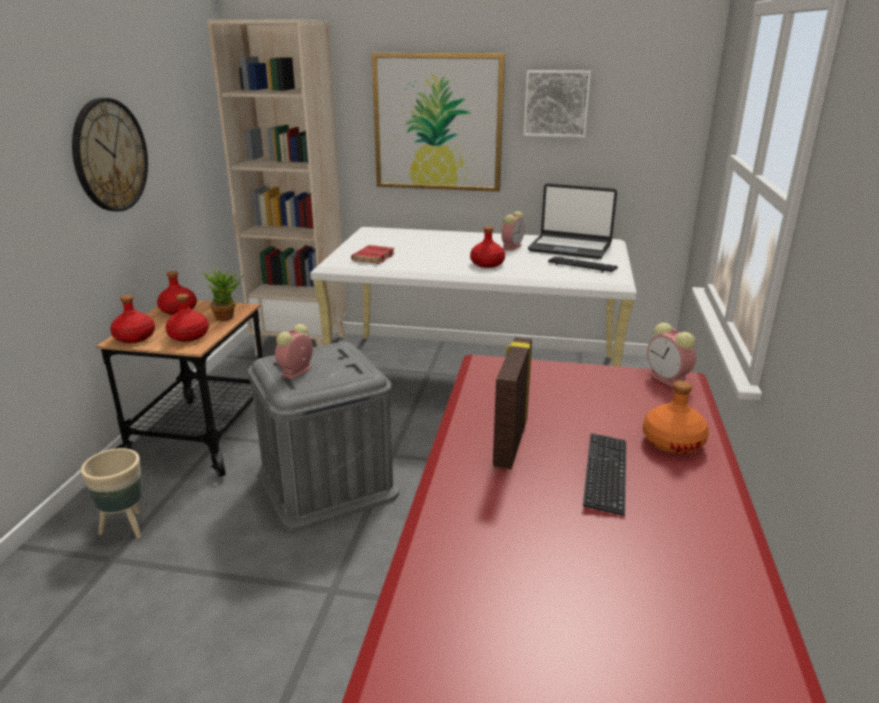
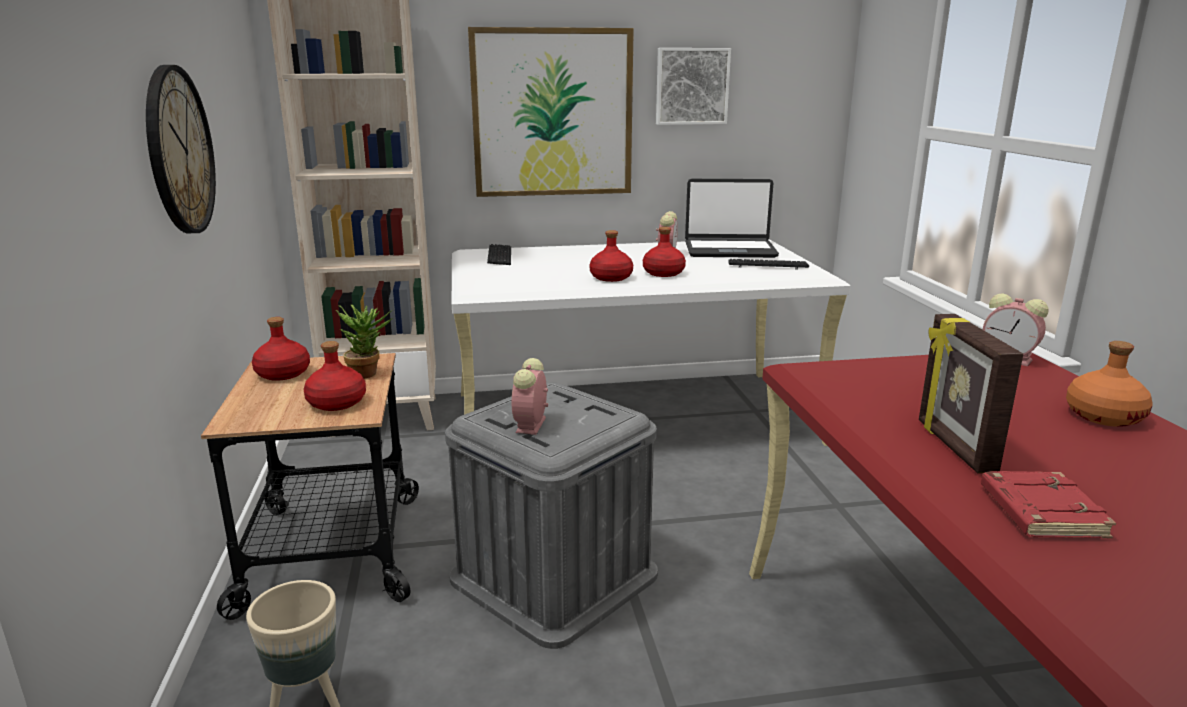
camera: 20 degrees left, 5 degrees down
(134, 337) = (253, 416): red bottle -> red bottle (610, 277)
(373, 258) = (519, 279): red book -> red book (1039, 512)
(605, 474) = (1092, 459): keyboard -> keyboard (499, 256)

